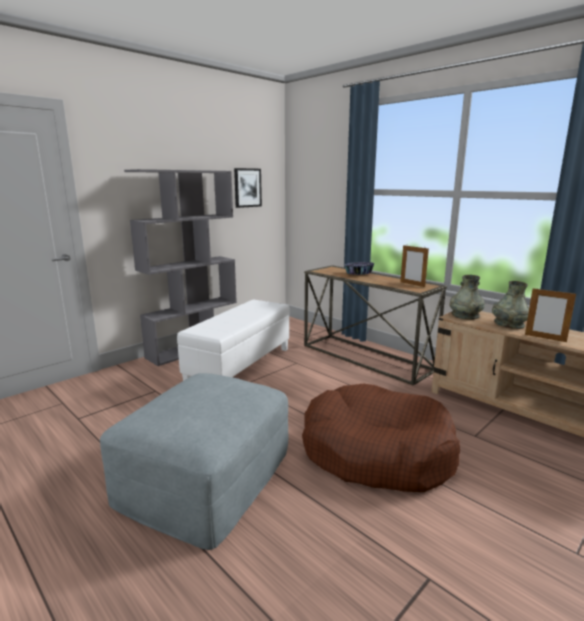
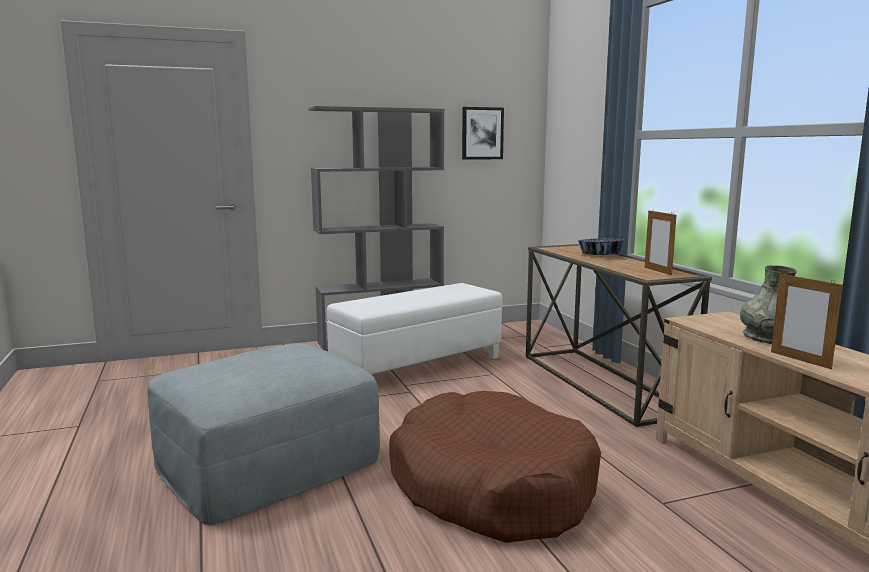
camera: 25 degrees right, 5 degrees down
(465, 315) = (712, 320): grey vase -> none

